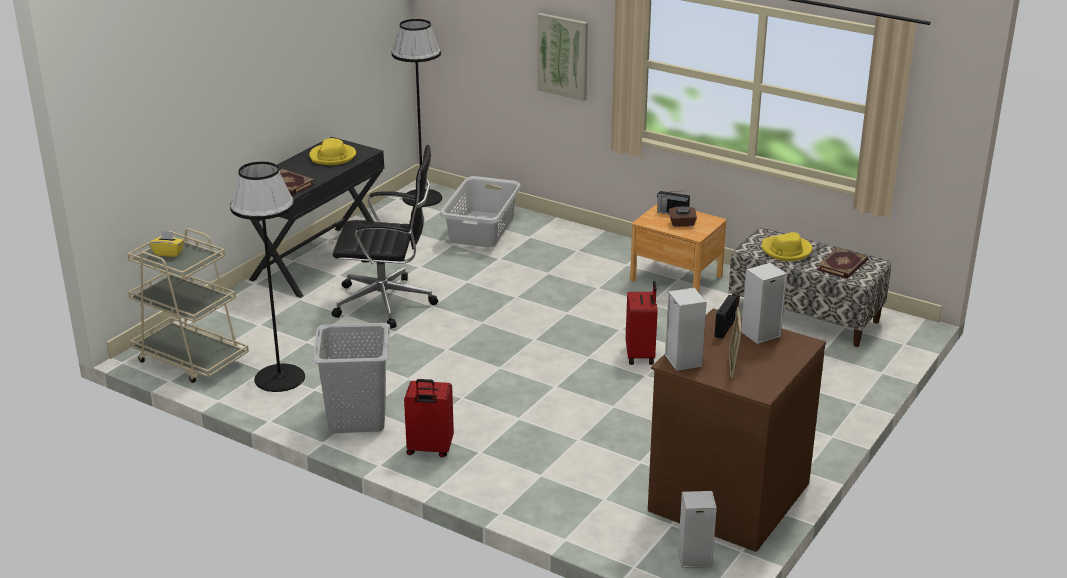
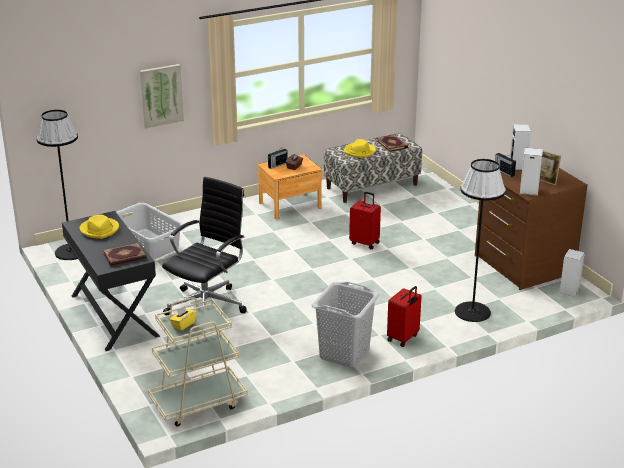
camera: 60 degrees left, 0 degrees up
(279, 378) = (264, 371): black floor lamp -> black floor lamp (472, 312)

